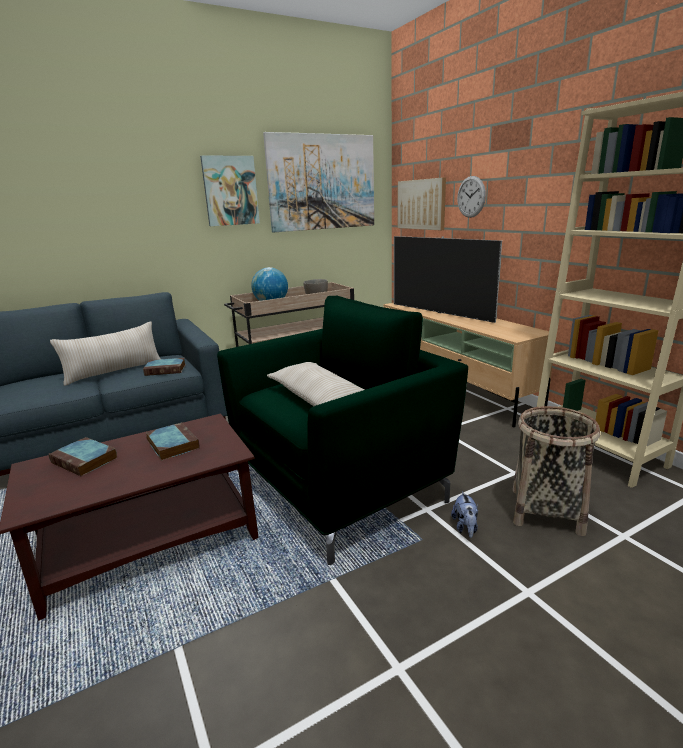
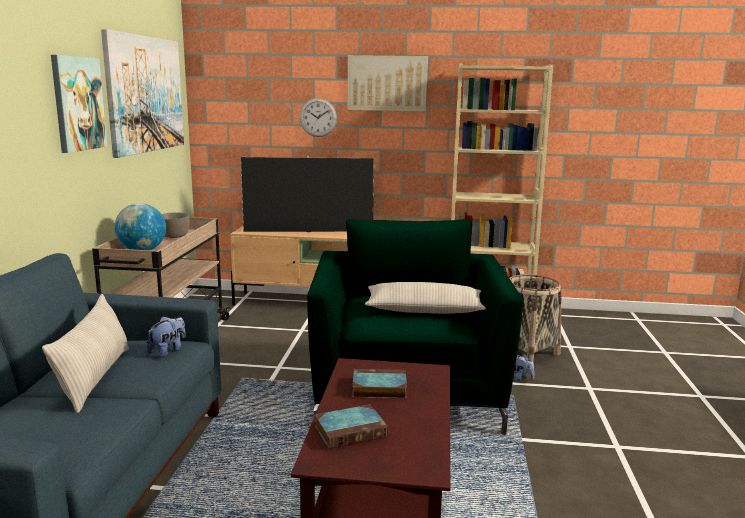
camera: 55 degrees left, 5 degrees down
(166, 369) = (168, 350): book -> plush toy
(421, 204) = (244, 122): picture -> picture (387, 83)

